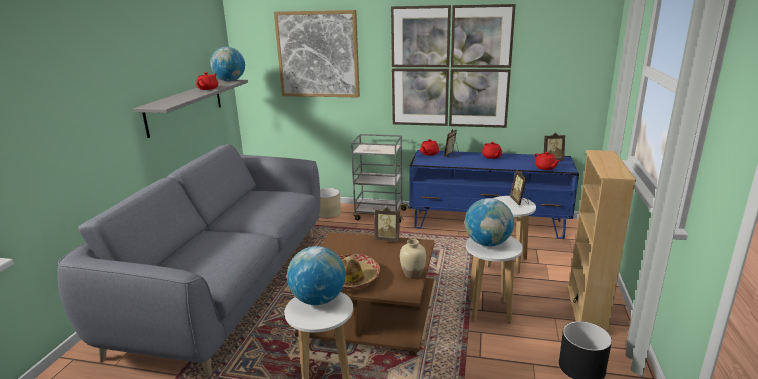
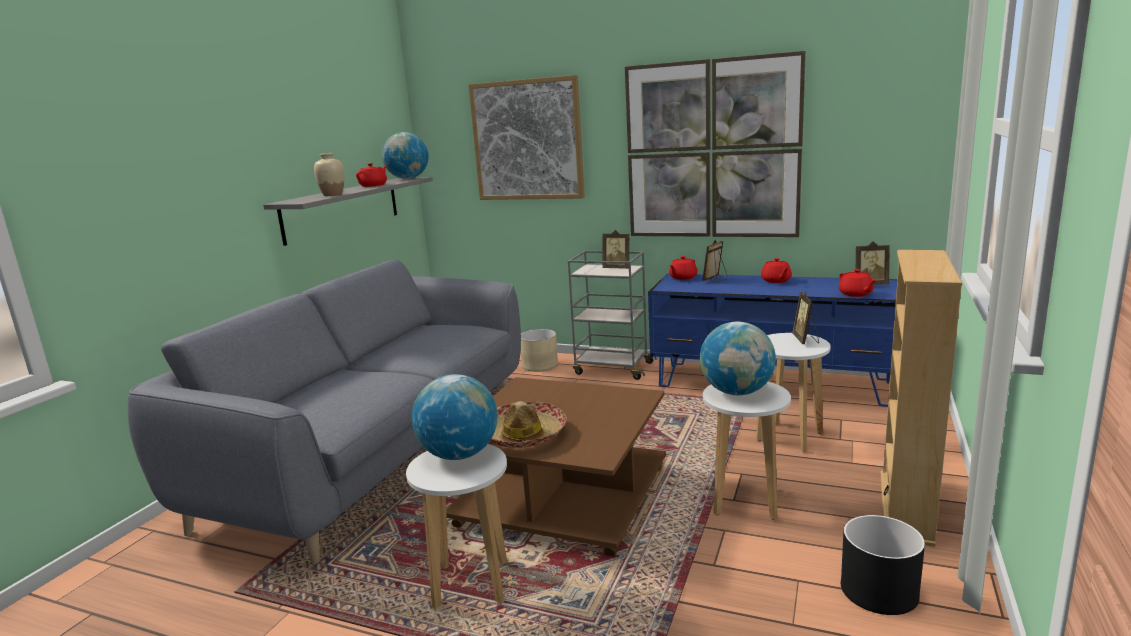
camera: 10 degrees right, 5 degrees down
(387, 239) = (595, 388): picture frame -> picture frame (617, 268)
(412, 275) = (616, 433): beige vase -> beige vase (332, 195)

